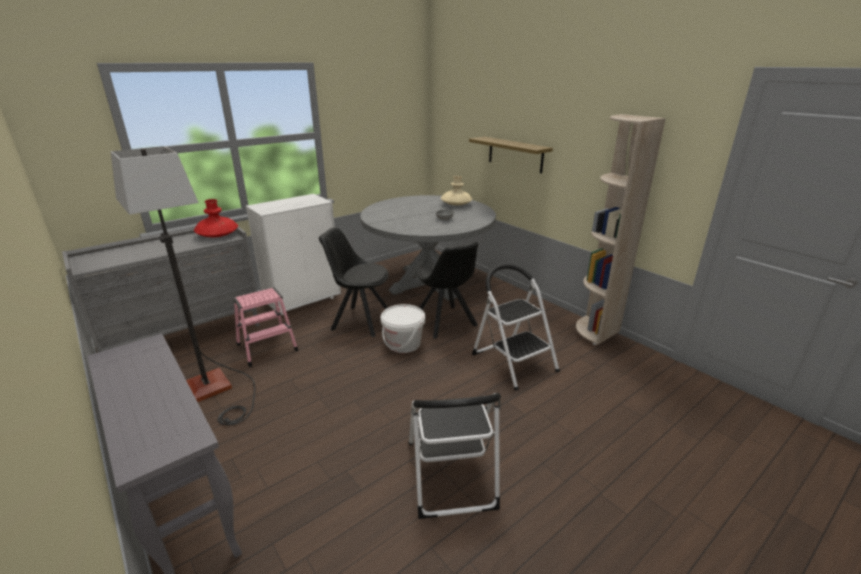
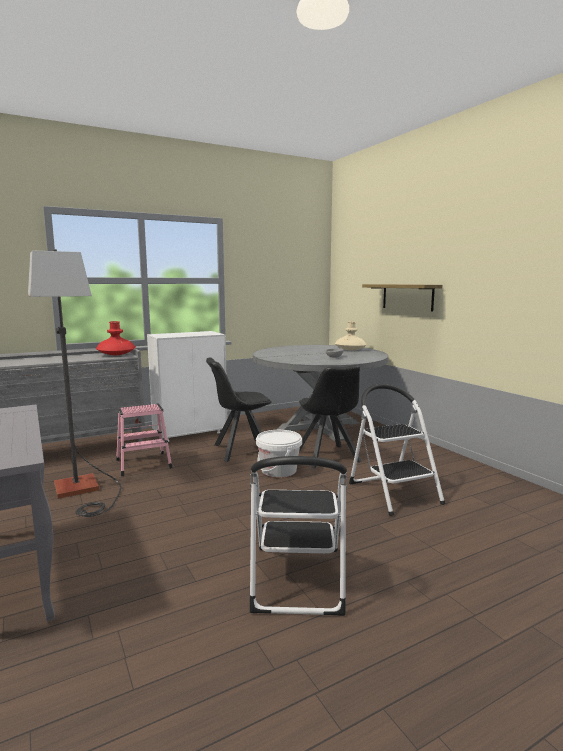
camera: 10 degrees right, 15 degrees down
(360, 321) = (240, 450): black chair -> black chair turned 45 degrees counterclockwise
(593, 334) = (491, 477): beige bookcase -> none

